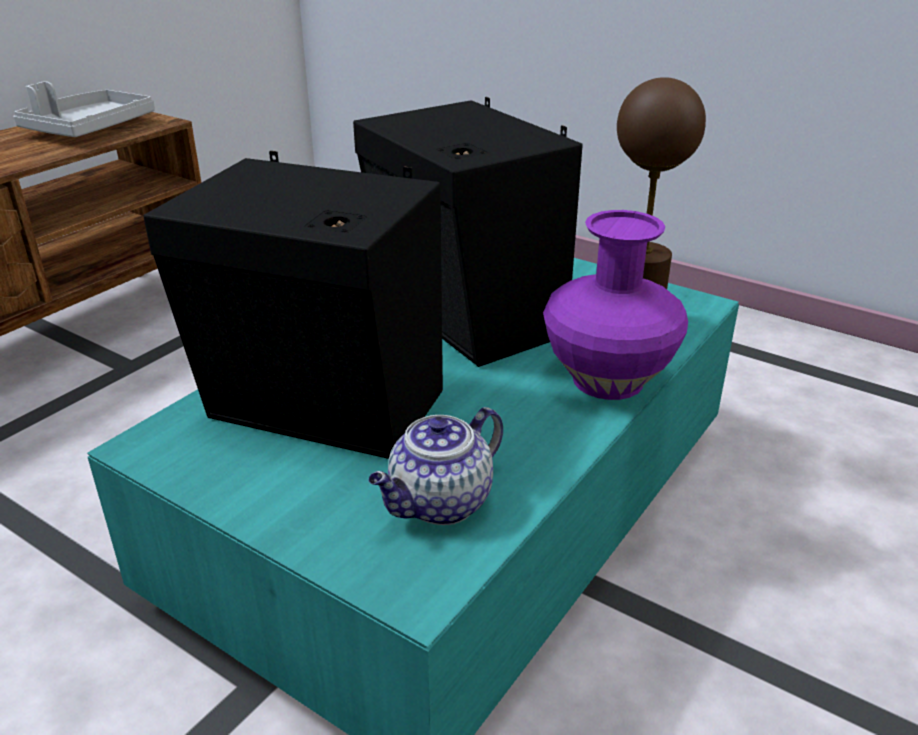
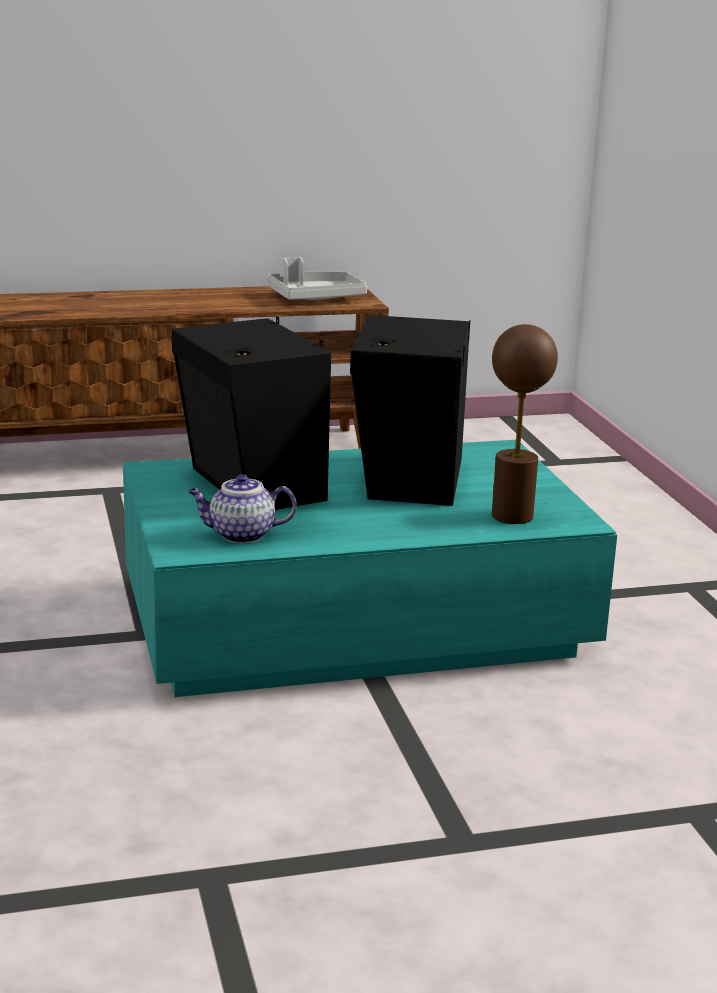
camera: 40 degrees right, 10 degrees down
(609, 380) = (431, 530): purple vase -> none

